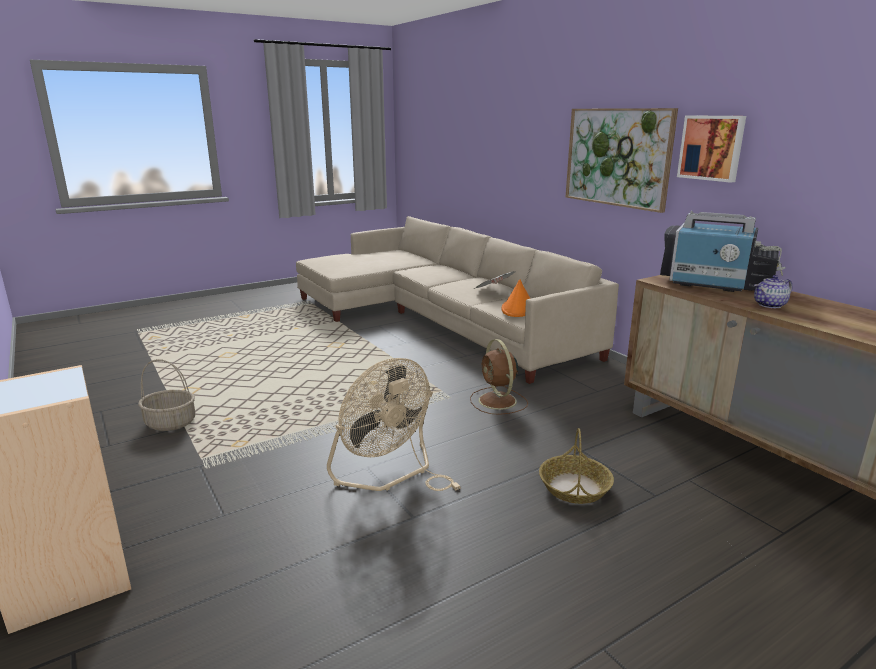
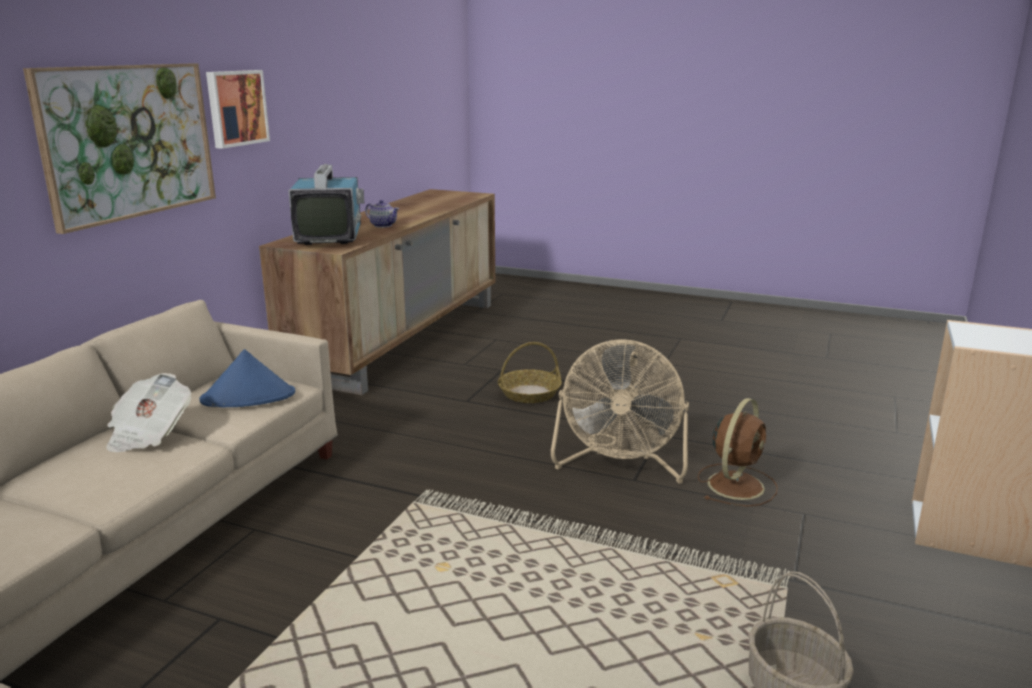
camera: 125 degrees left, 0 degrees up
(498, 401) = (405, 460): brown fan -> brown fan (736, 484)
(518, 308) = (249, 397): orange hat -> blue hat

